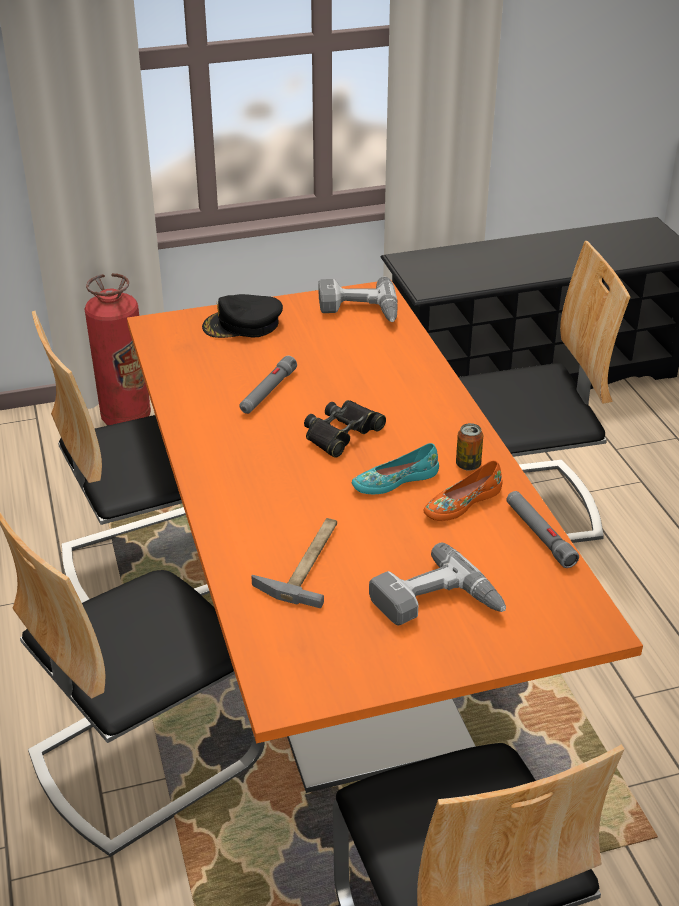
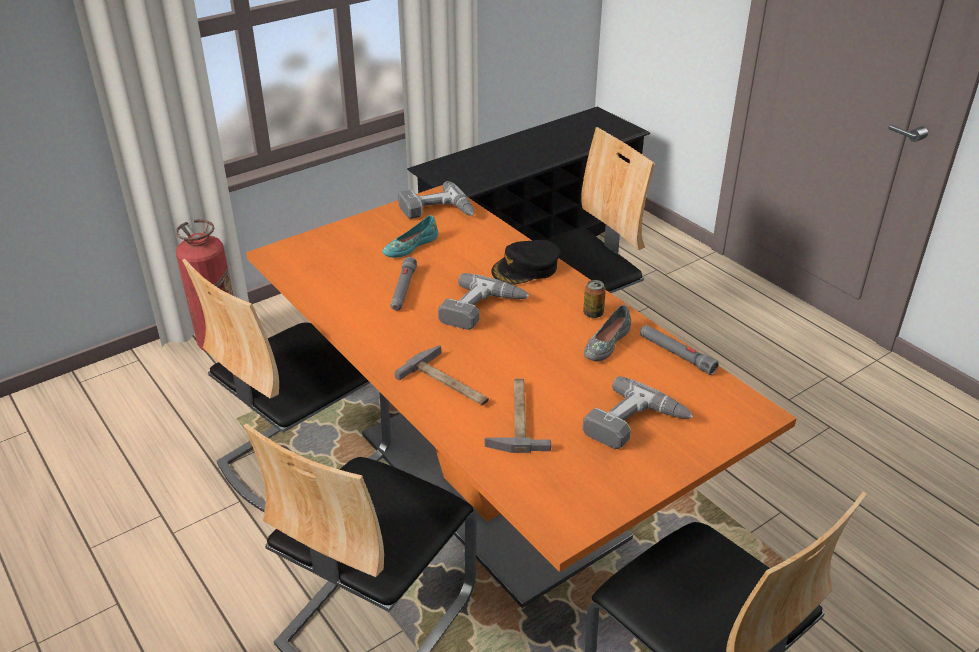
camera: 20 degrees left, 0 degrees up
(243, 325) = (350, 240): black cap -> black cap (526, 268)
(255, 506) = (449, 383): none -> hammer
(342, 434) = (482, 310): black binoculars -> power drill
(394, 480) = (545, 337): turquoise shoe -> turquoise shoe (410, 246)
(461, 502) = (606, 343): orange shoe -> grey shoe

